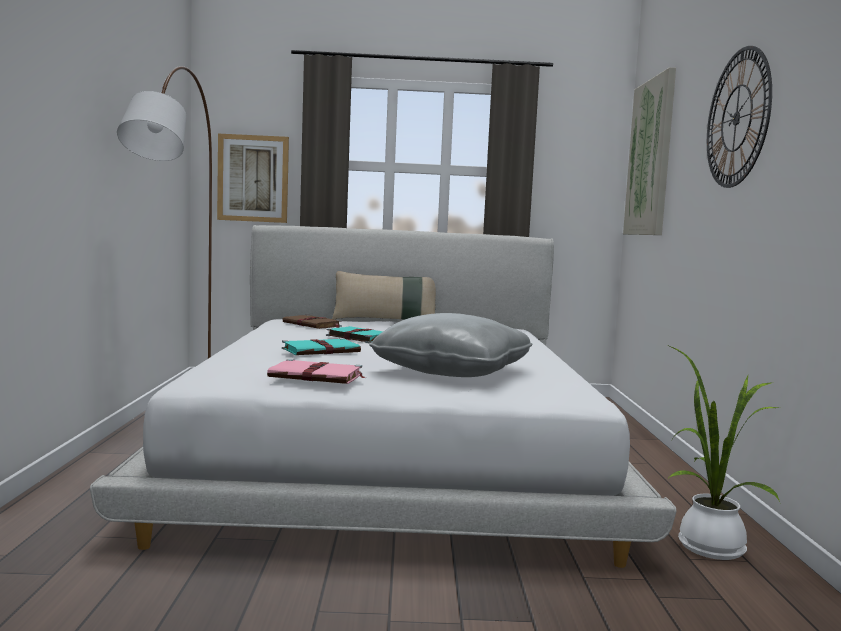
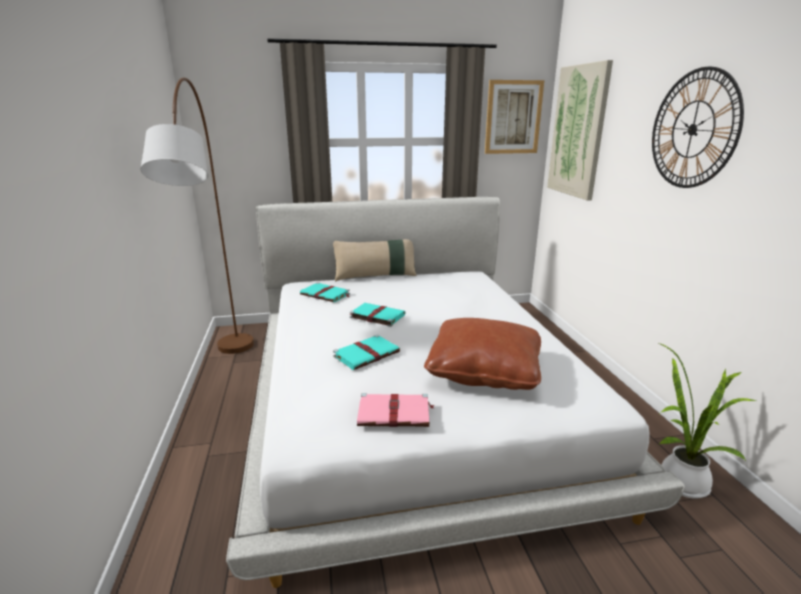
camera: 10 degrees left, 15 degrees up
(253, 178) = (245, 159): picture -> picture (513, 117)
(313, 324) = (326, 294): brown book -> turquoise book
(452, 372) = (483, 370): grey pillow -> brown pillow

